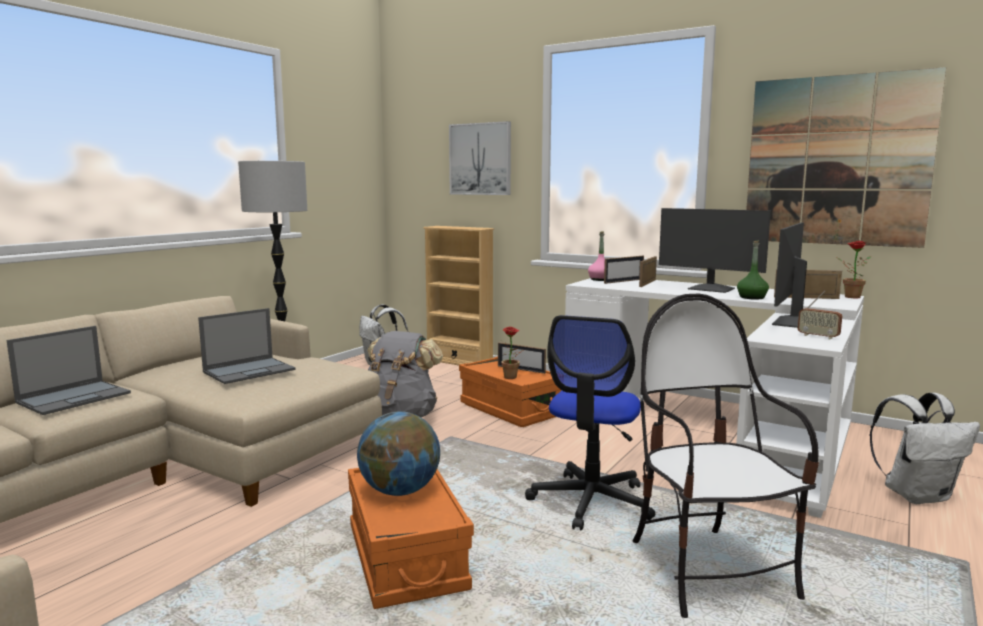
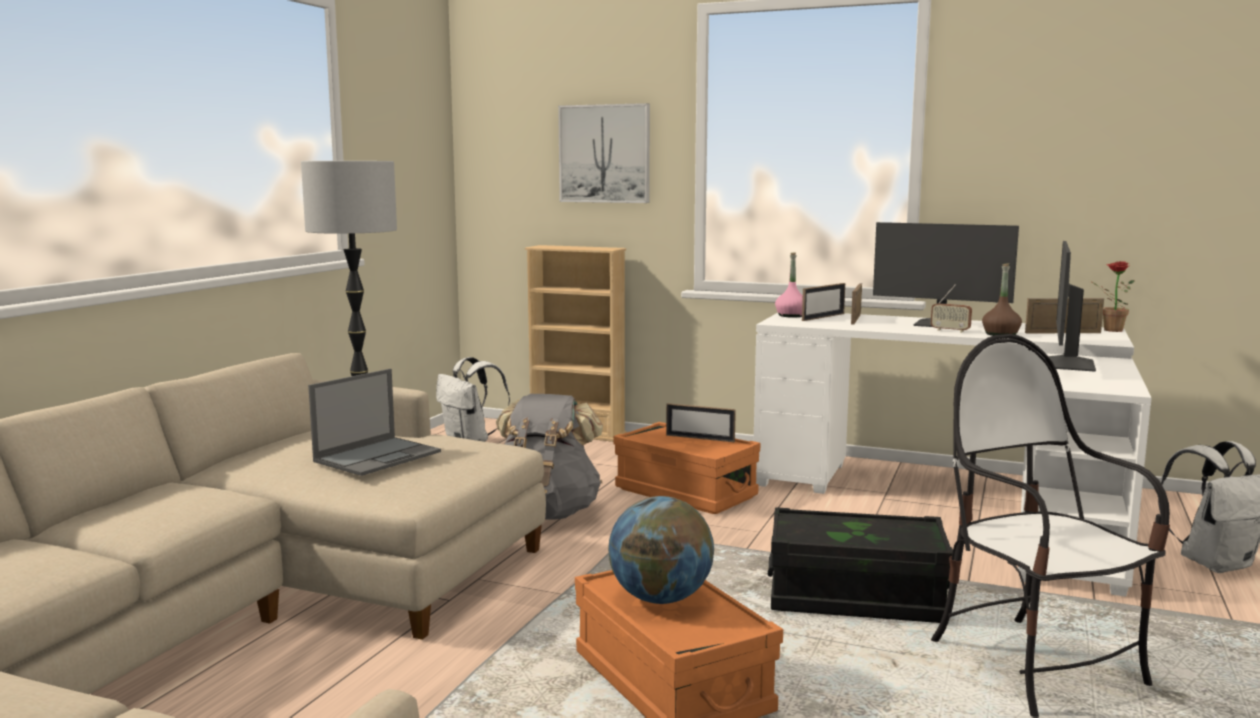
camera: 10 degrees left, 0 degrees up
(75, 397) = (159, 505): laptop -> none
(511, 378) = (694, 450): potted plant -> none
(591, 501) = (855, 599): office chair -> black storage box
(751, 297) = (1000, 334): green bottle -> brown bottle
(818, 336) = (1110, 380): radio -> radio (950, 331)
(836, 161) = (1084, 163): picture -> none

